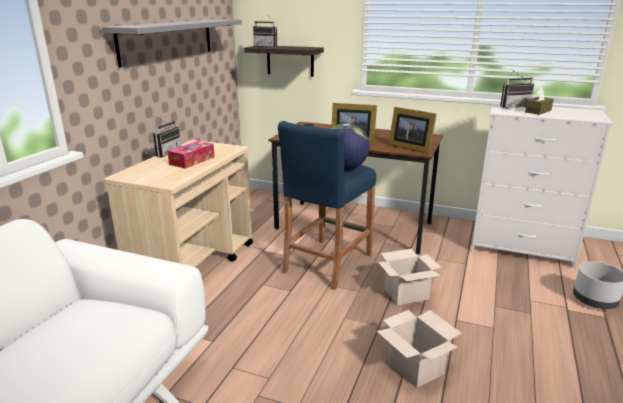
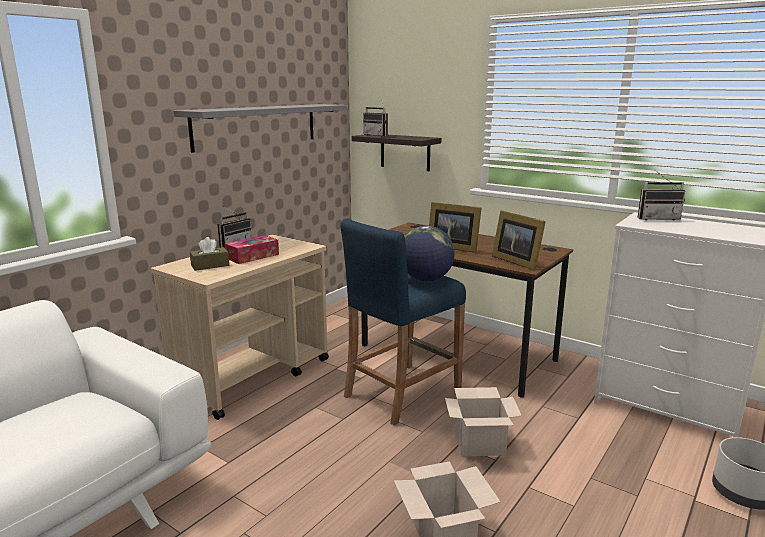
camera: 15 degrees right, 5 degrees down
(538, 111) = (685, 226): brown tissue box -> brown tissue box (210, 265)

